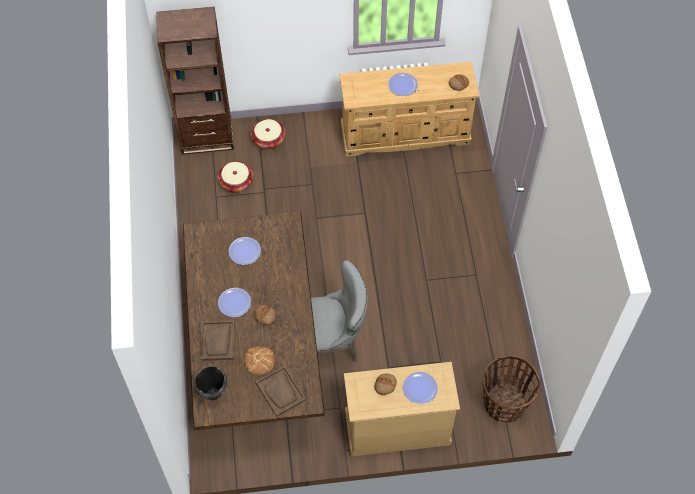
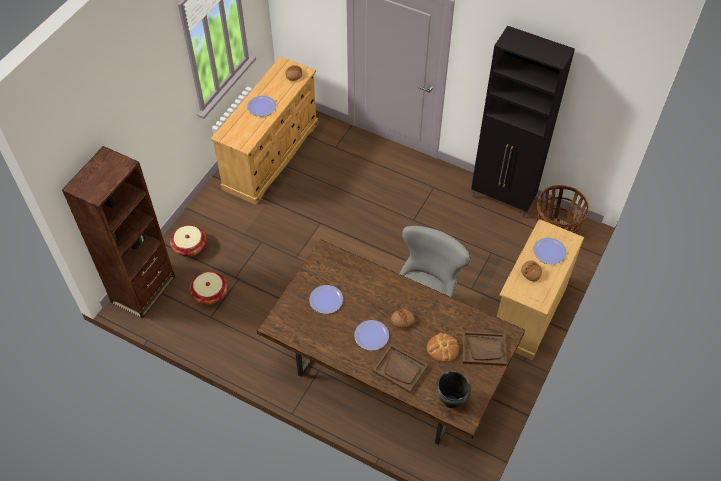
camera: 55 degrees left, 5 degrees down
(509, 338) = (503, 199): none -> black cabinet

